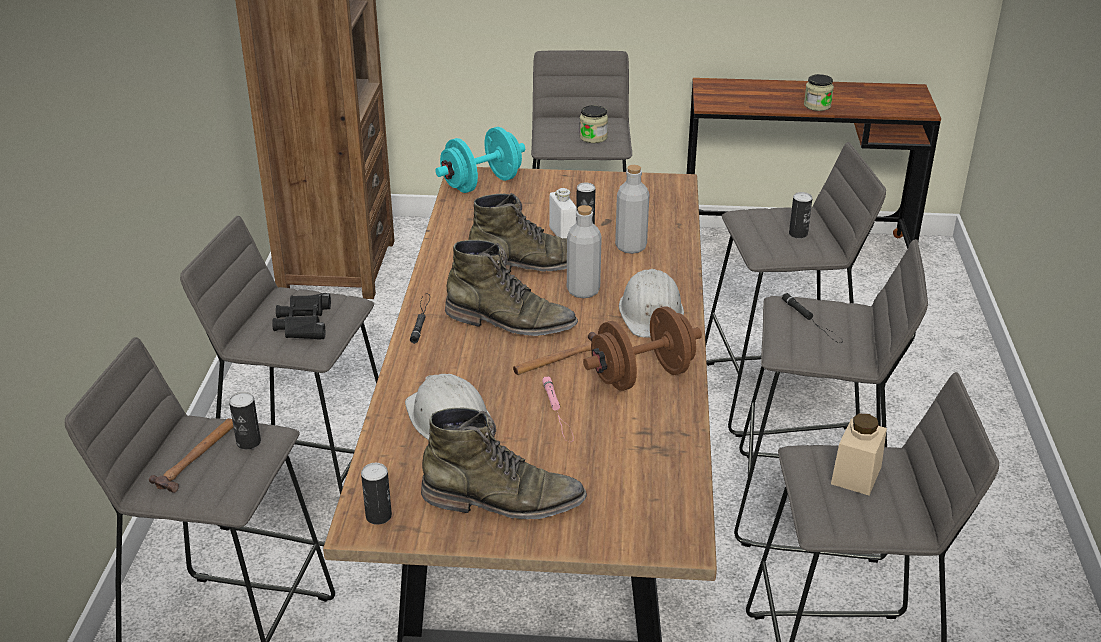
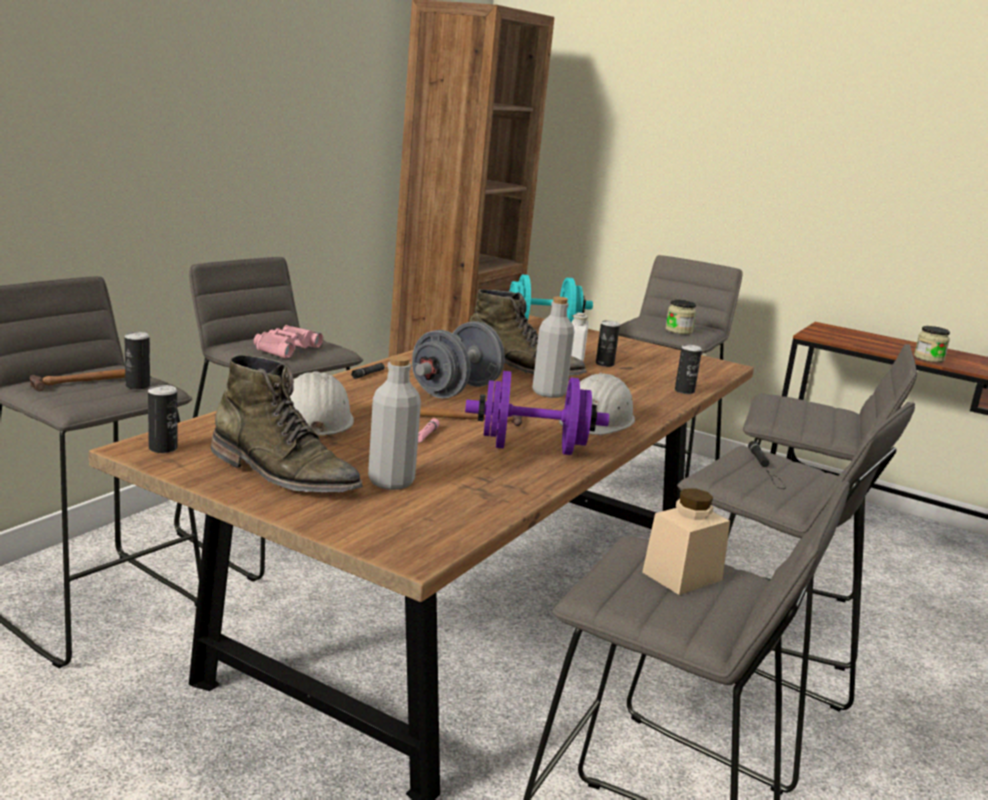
camera: 25 degrees right, 15 degrees down
(303, 323) = (284, 348): black binoculars -> pink binoculars
(510, 322) = (455, 390): green boot -> grey dumbbell
(631, 247) = (631, 384): grey bottle -> grey bottle (391, 482)
(642, 376) = (532, 448): brown dumbbell -> purple dumbbell
(798, 234) = (819, 420): can -> can (684, 391)

